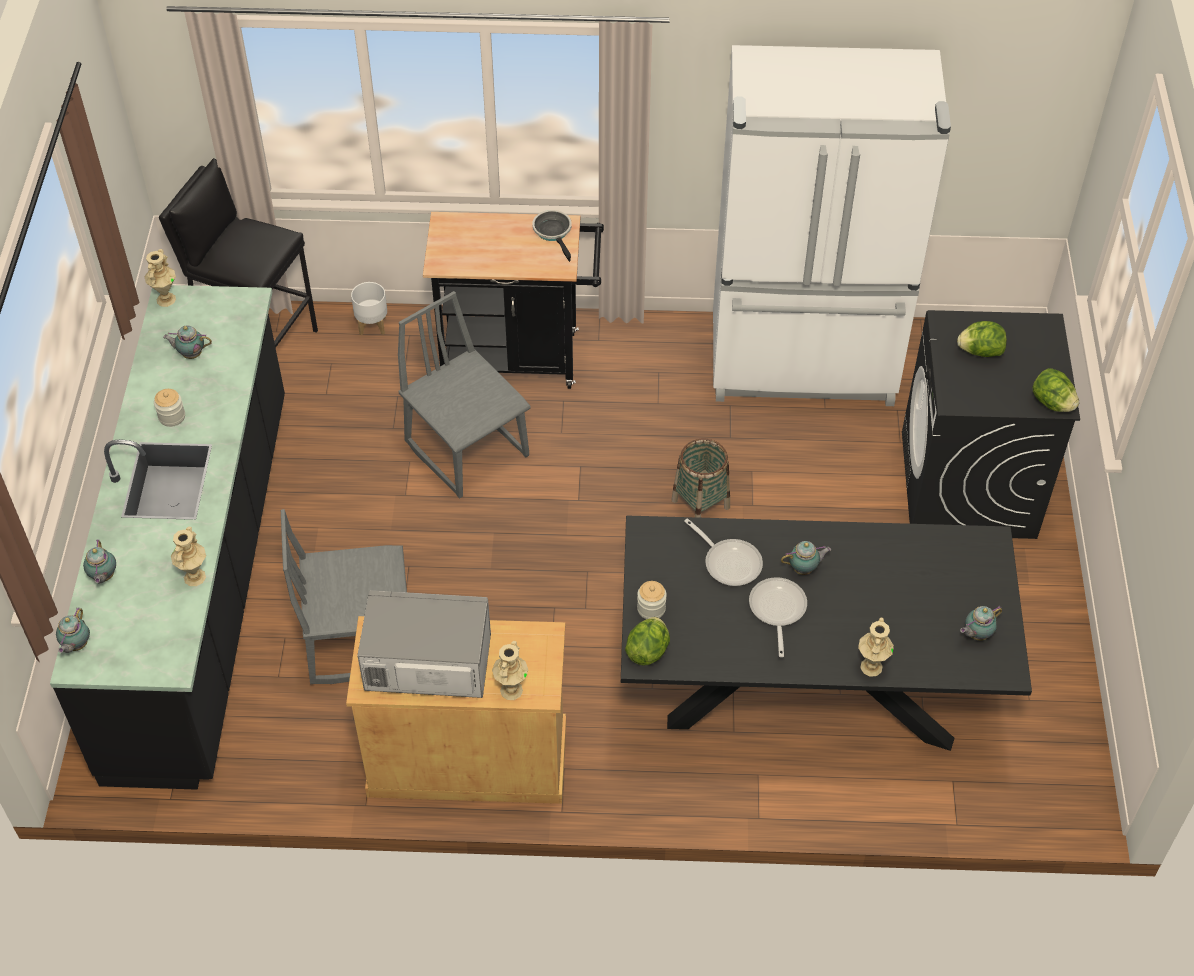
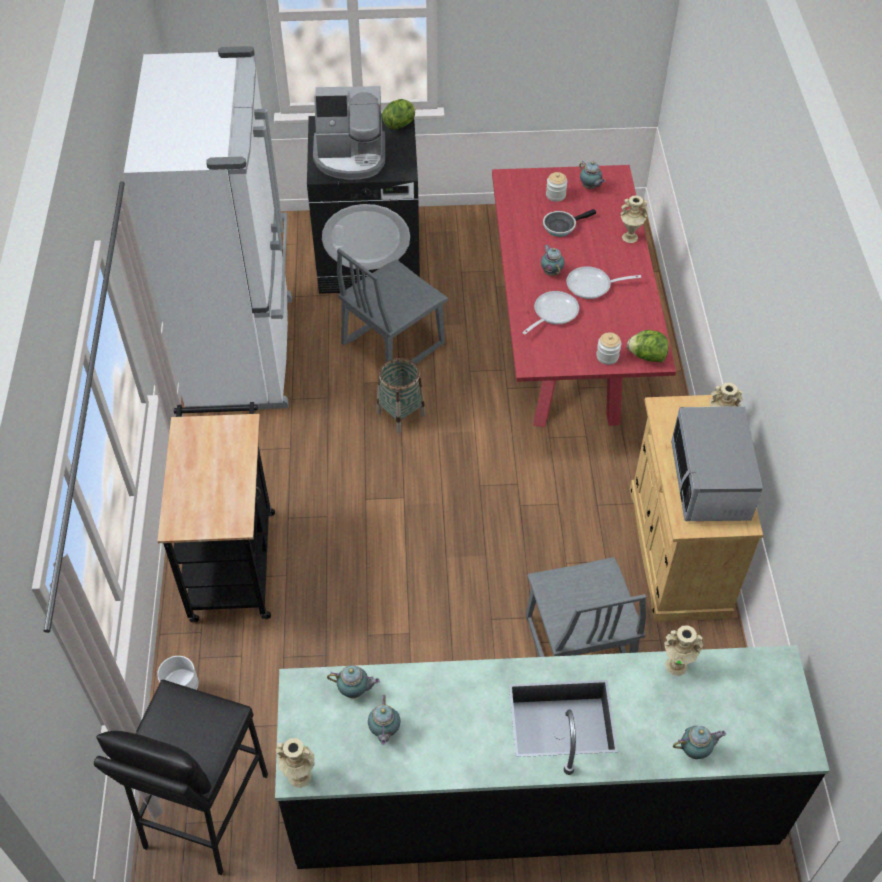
camera: 95 degrees left, 0 degrees up
(76, 645) = (781, 756): teapot -> teapot (355, 691)
(172, 417) = (476, 731): jar -> jar (555, 195)
(468, 448) = (349, 587): grey chair -> grey chair (392, 344)
(554, 232) = (195, 435): frying pan -> frying pan (561, 226)
(806, 689) = (568, 346): black dining table -> red dining table
(980, 351) = (350, 157): lettuce -> coffee machine

